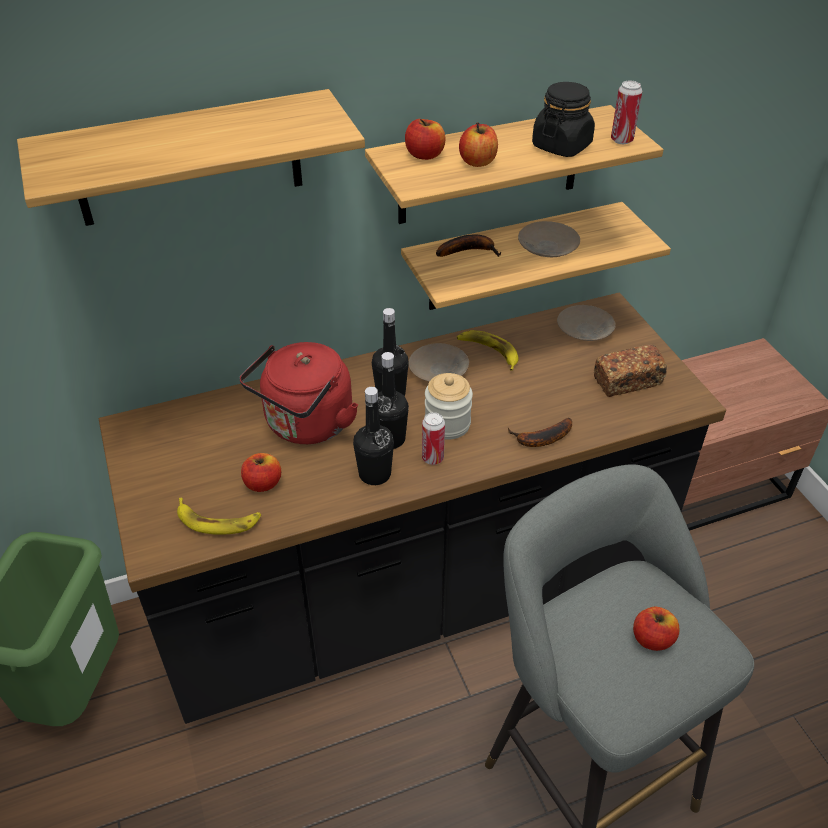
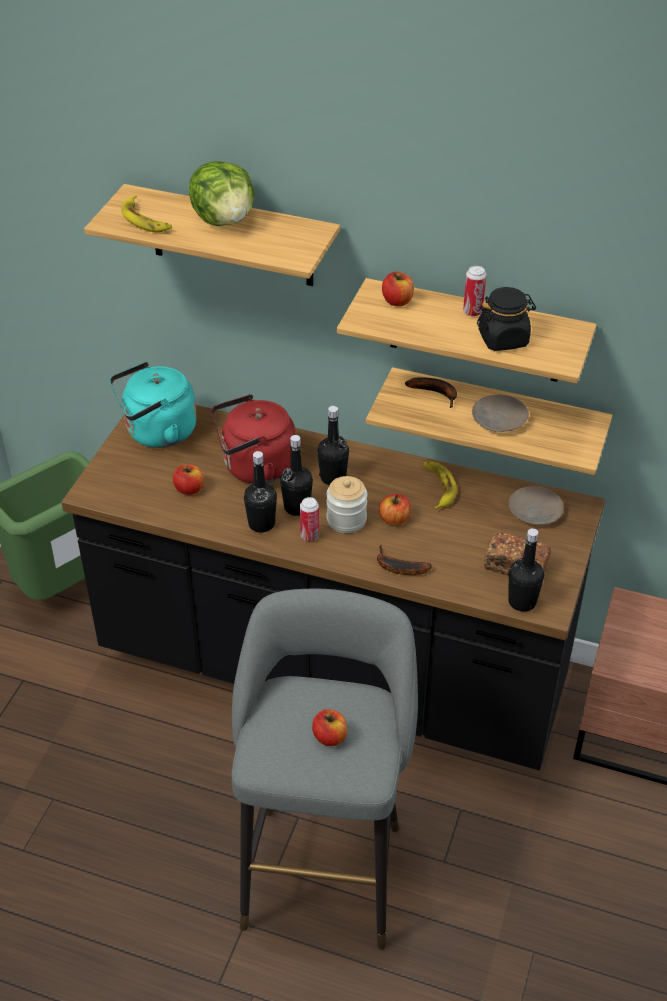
camera: 40 degrees right, 0 degrees up
(164, 447) = (157, 433): none -> turquoise kettle
(198, 127) = (225, 220): none -> lettuce
(218, 520) = (141, 496): banana -> banana (145, 220)
(439, 369) = (386, 480): beige plate -> none
(478, 162) = (425, 323): apple -> apple (394, 519)
(621, 140) = (555, 355): can -> can (472, 312)
(667, 406) = (522, 601): none -> black bottle

